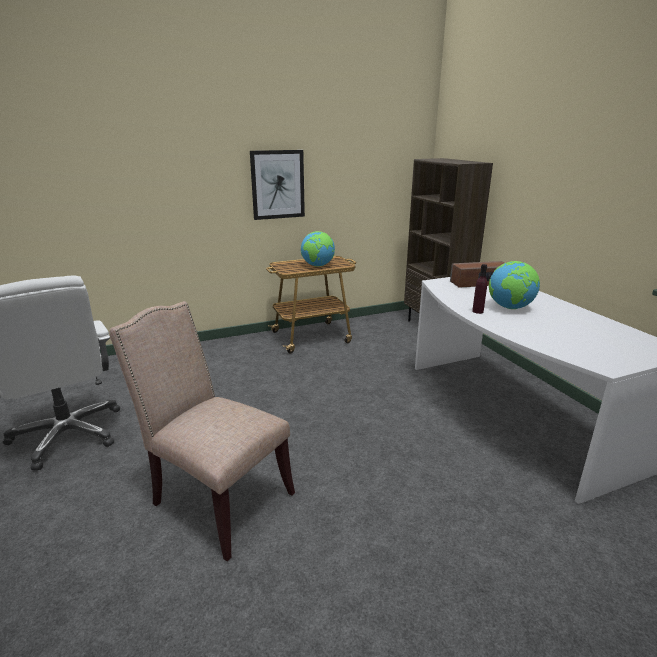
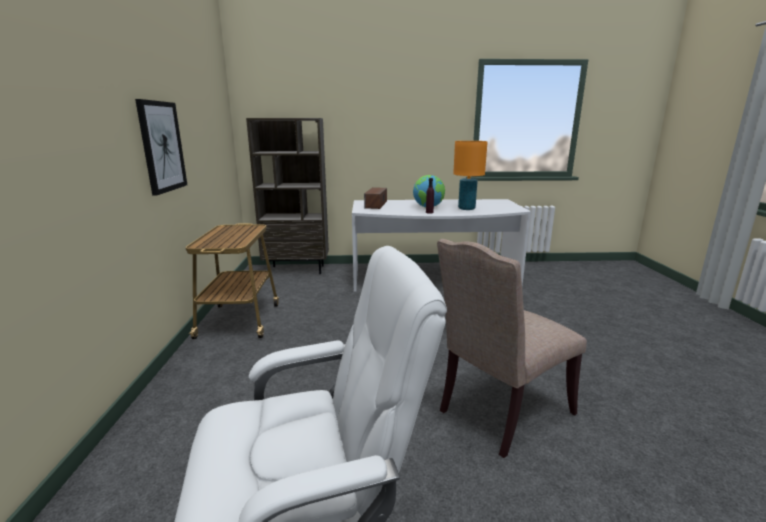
camera: 70 degrees left, 5 degrees down
(318, 266) = (238, 234): globe -> none
(541, 329) = (466, 209): none -> orange table lamp

